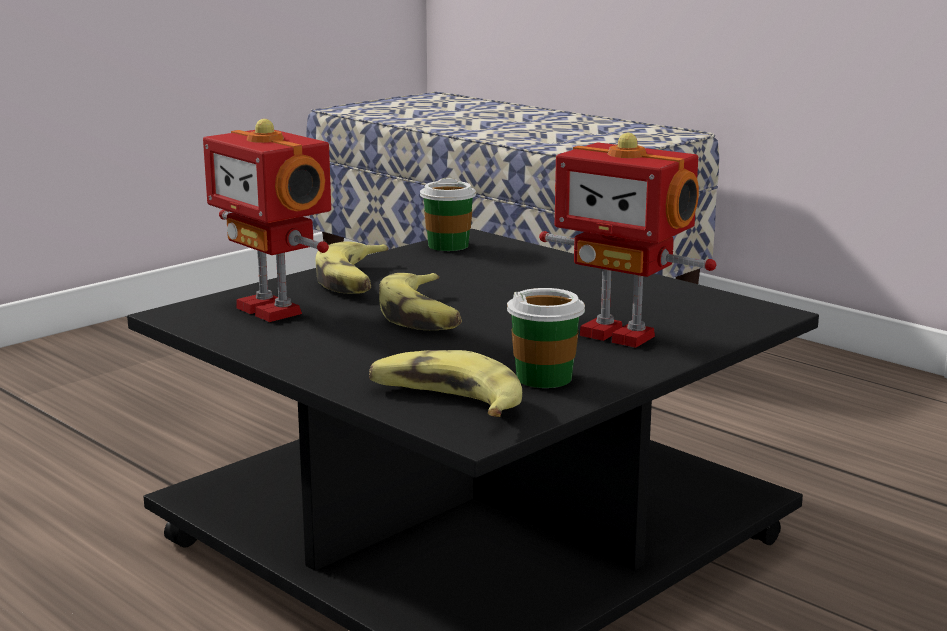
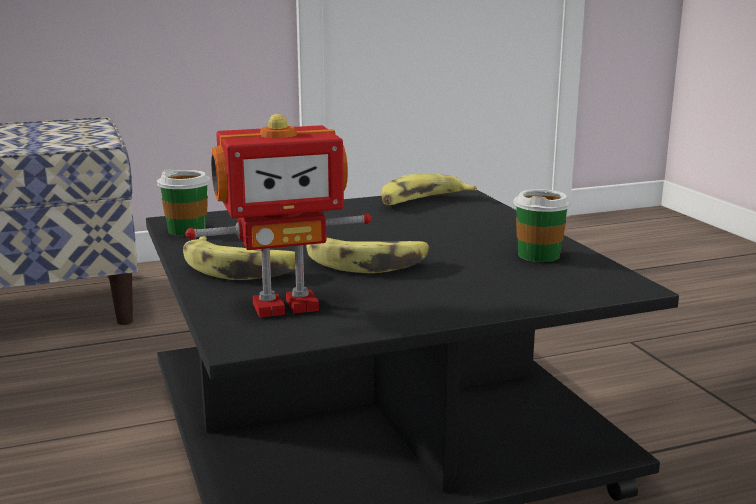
camera: 65 degrees left, 0 degrees up
(445, 402) = (568, 284): banana -> banana (422, 202)
(619, 334) = (468, 226): toy robot -> none

